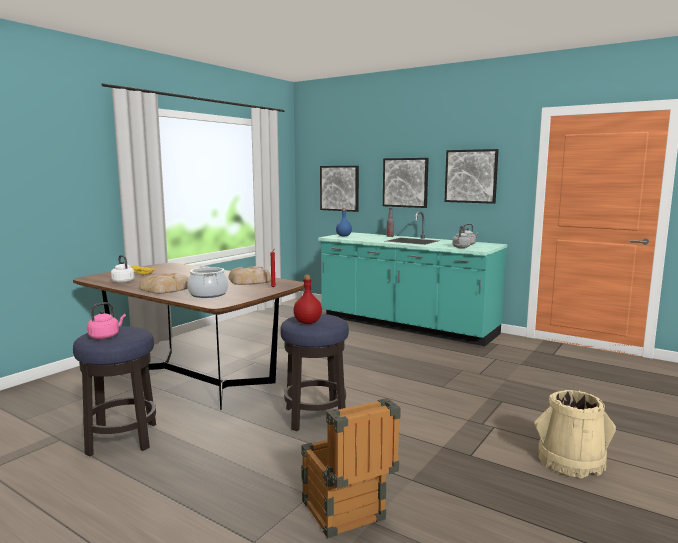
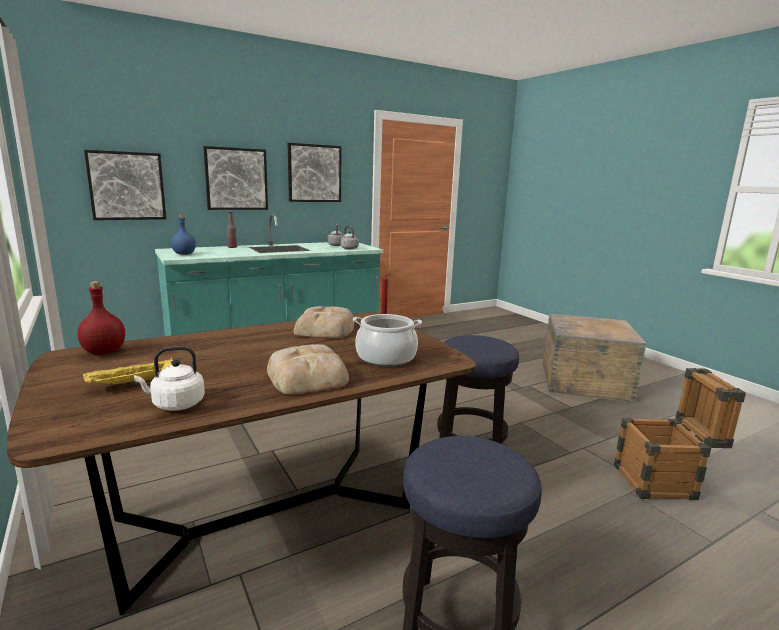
camera: 65 degrees left, 5 degrees up
(106, 336) = (486, 470): pink kettle -> none
(307, 322) = (489, 348): red bottle -> red bottle (104, 352)
(570, 461) = (586, 382): beige bucket -> crate

